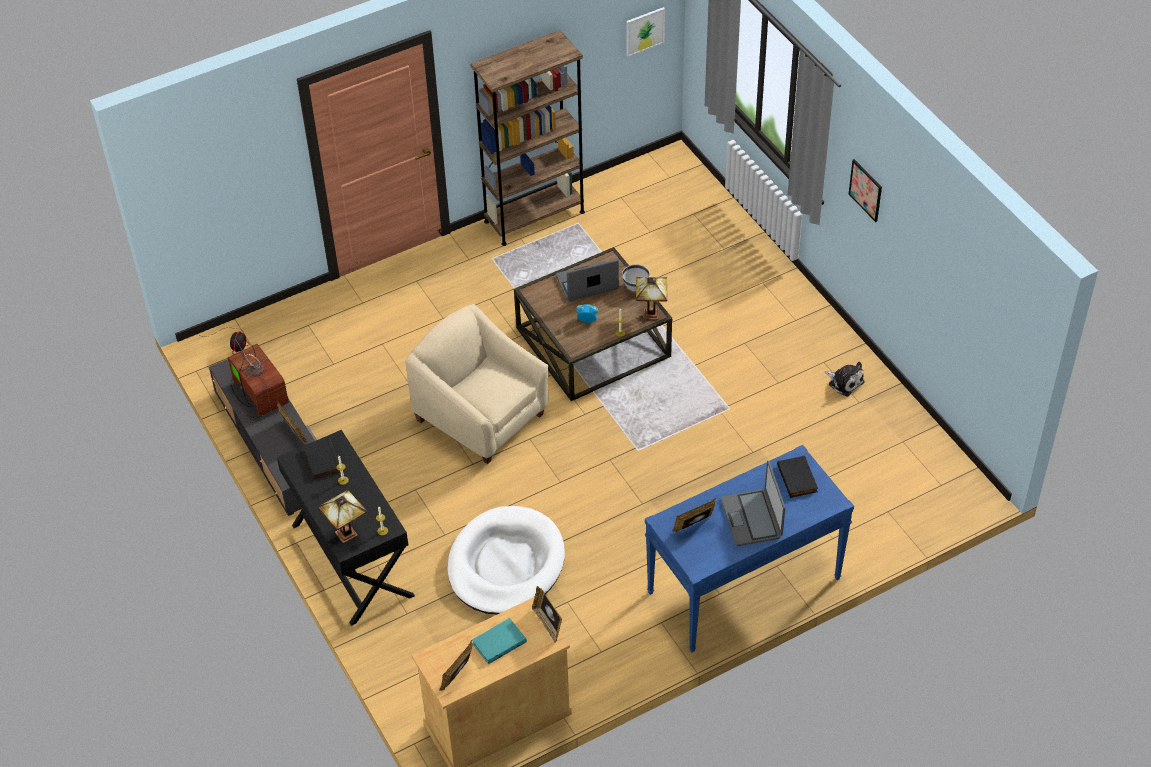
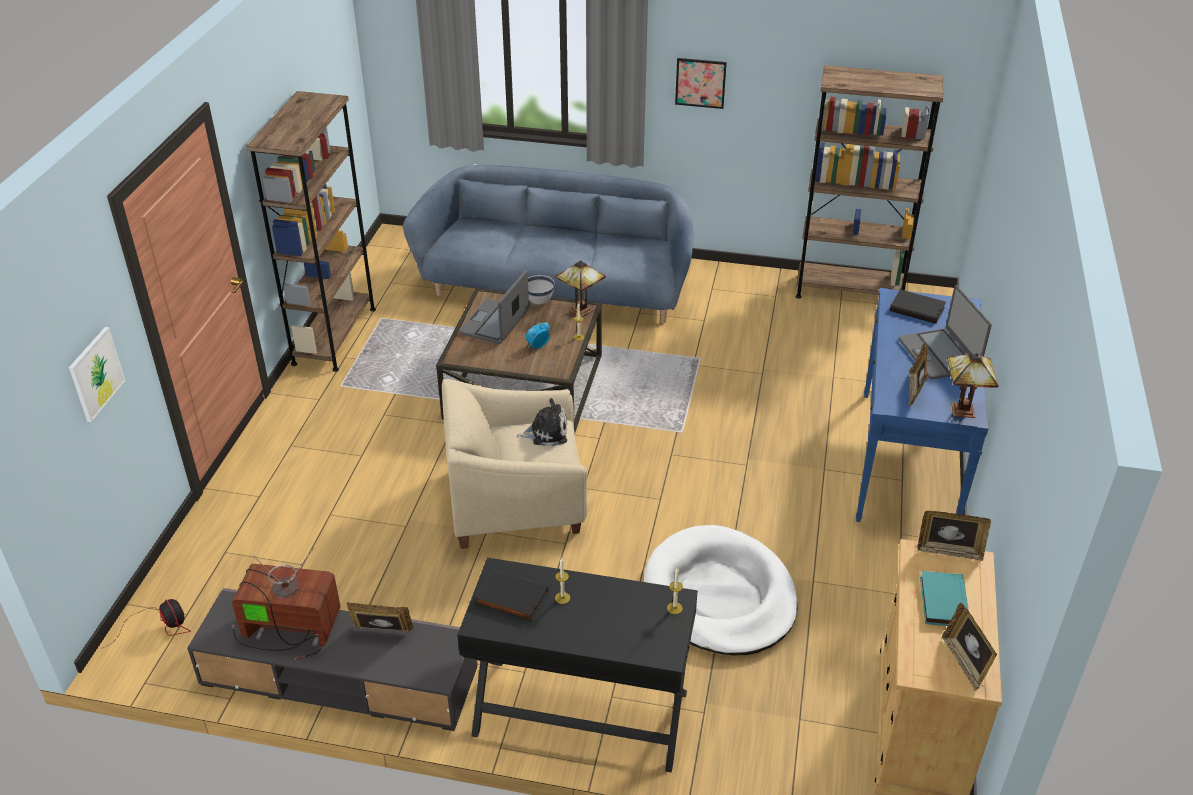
camera: 50 degrees left, 10 degrees down
(347, 532) = (644, 639): table lamp -> table lamp (961, 409)
(644, 31) = (344, 89): picture -> picture (96, 374)
(720, 282) = (558, 288): none -> blue sofa
(752, 518) = (939, 355): laptop -> laptop turned 45 degrees clockwise
(844, 382) = (745, 291): plush toy -> plush toy (546, 432)
(920, 440) = (849, 291): none -> brown bookcase

